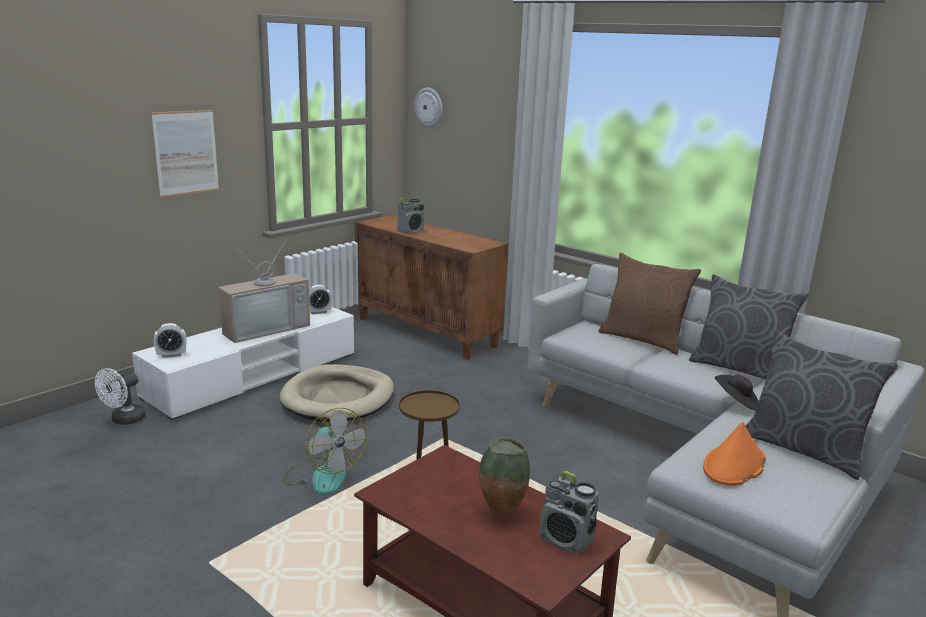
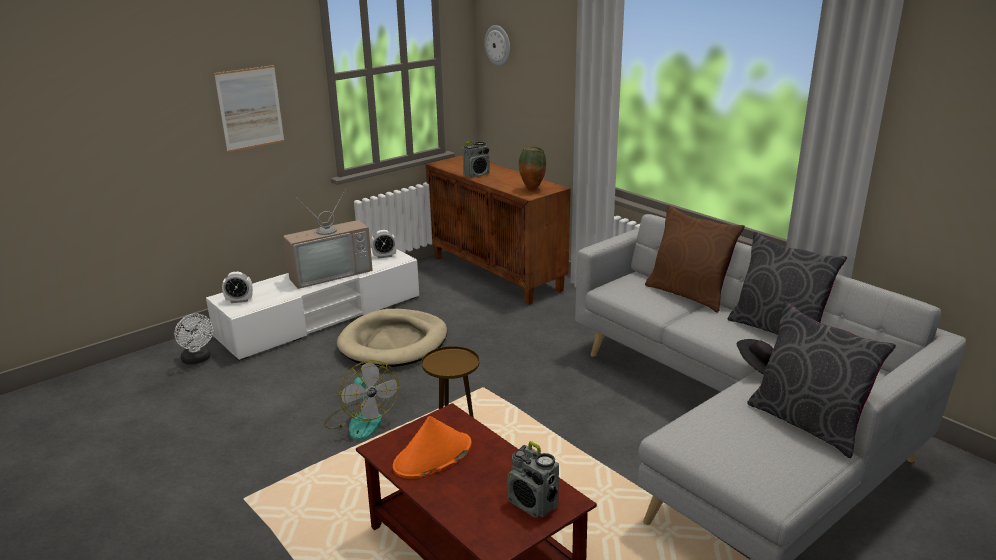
camera: 10 degrees right, 5 degrees up
(124, 420) = (198, 360): white fan -> white fan turned 75 degrees counterclockwise
(501, 513) = (481, 475): vase -> vase (532, 189)
(734, 465) = (725, 437): orange hat -> orange hat (432, 456)

